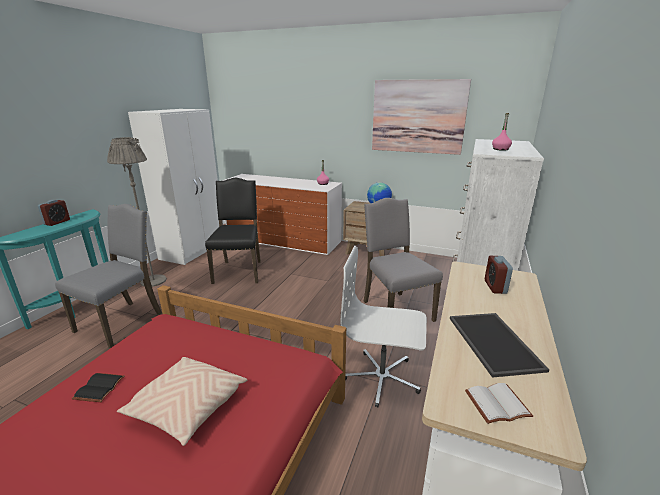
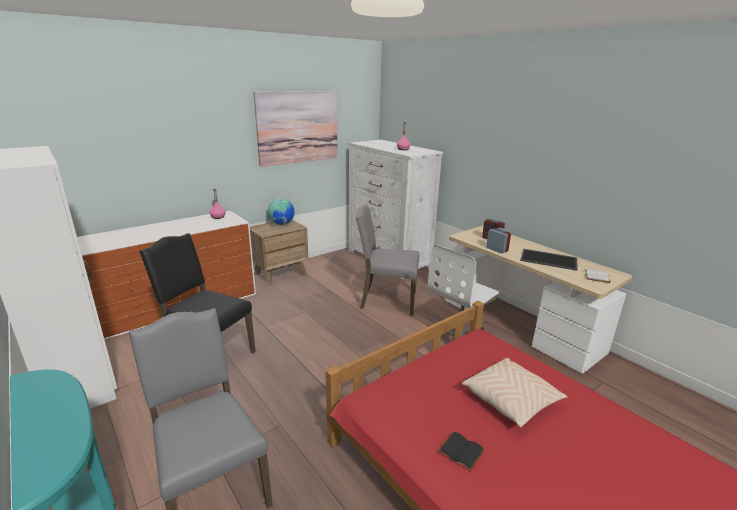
camera: 60 degrees left, 0 degrees up
(57, 222) = (35, 416): alarm clock -> alarm clock (496, 249)
(153, 281) = (123, 439): grey floor lamp -> none

